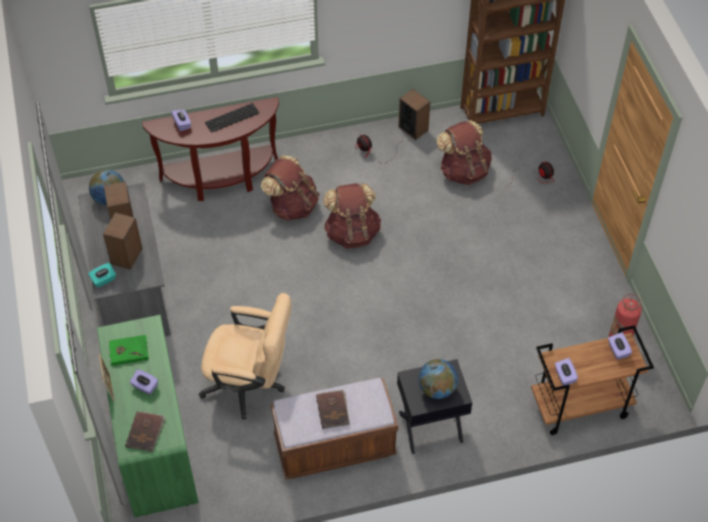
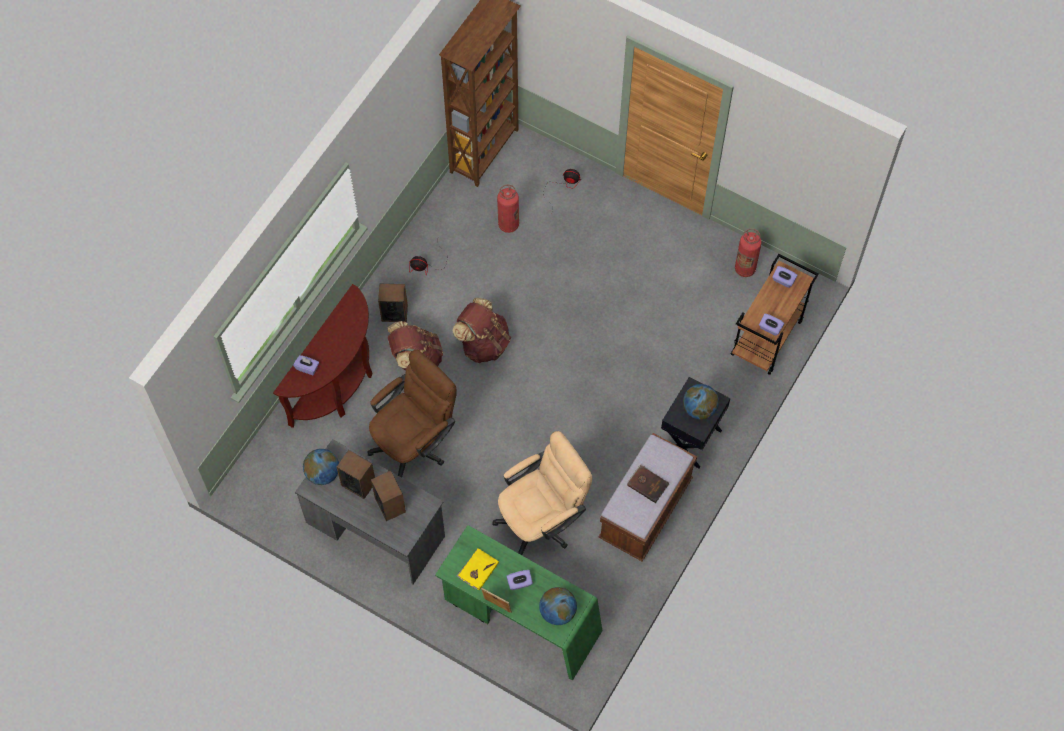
camera: 45 degrees left, 10 degrees up
(103, 280) = (396, 537): turquoise tissue box -> none
(128, 350) = (477, 570): green book -> yellow book
(146, 432) = (557, 612): brown book -> globe
(226, 257) = (415, 442): none -> brown office chair
(232, 118) = (339, 330): keyboard -> none
(413, 128) = (434, 220): speaker -> speaker (394, 313)
(463, 170) = (508, 224): brown backpack -> fire extinguisher

